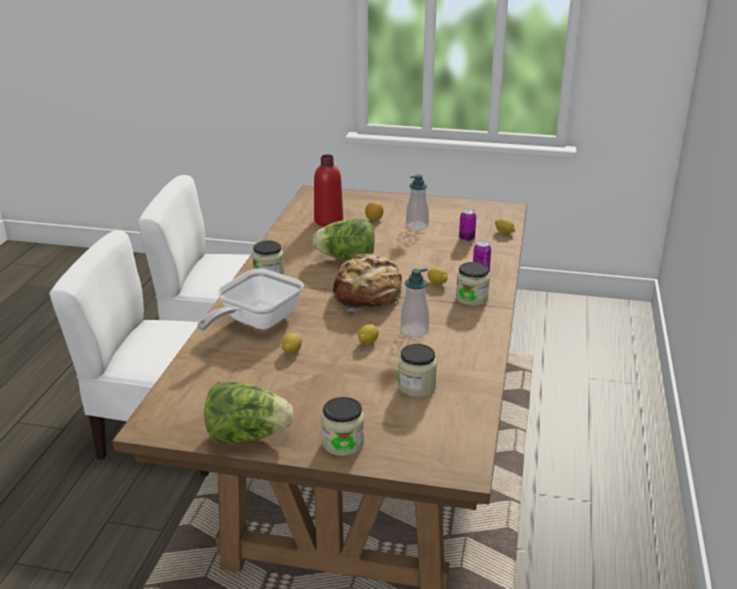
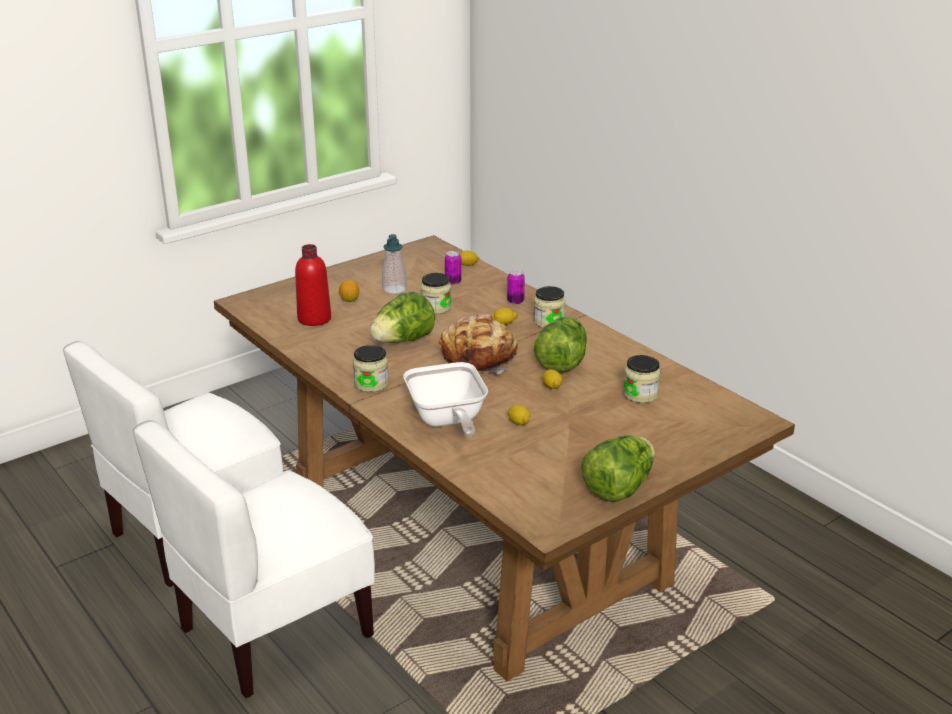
camera: 50 degrees left, 0 degrees up
(343, 443) = (676, 452): jar -> jar (436, 307)
(414, 330) = (561, 362): soap dispenser -> lettuce

